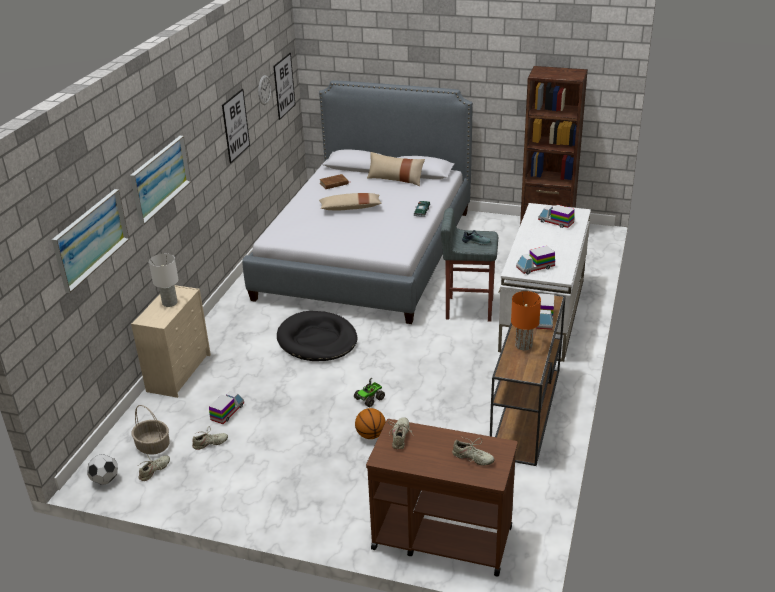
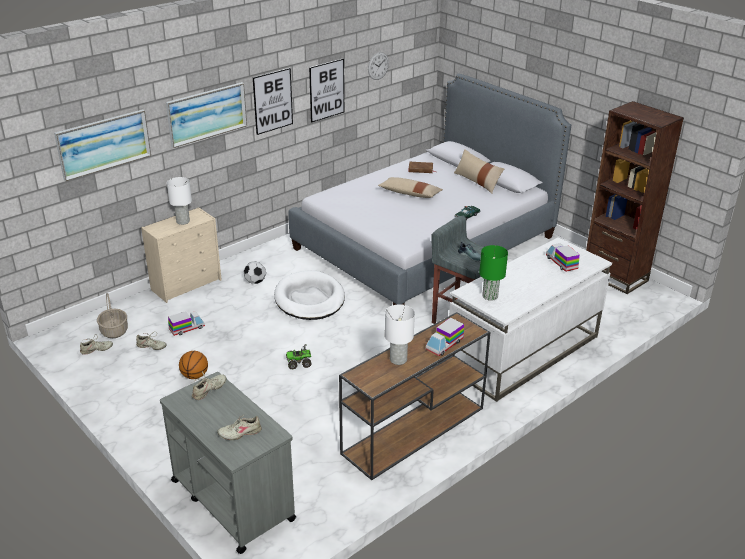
camera: 30 degrees right, 0 degrees up
(105, 480) = (61, 342): football -> football (255, 282)
(284, 86) = (410, 68): picture -> picture (273, 101)
(317, 340) = (309, 299): black dog bed -> white dog bed
(370, 435) = (268, 392): basketball -> basketball (194, 376)
(441, 537) = (232, 499): brown cart -> grey cart
(472, 458) = (240, 433): beige shoe -> beige shoe turned 105 degrees clockwise
(523, 345) = (398, 359): orange table lamp -> white table lamp
(535, 267) = (490, 296): toy truck -> green table lamp

